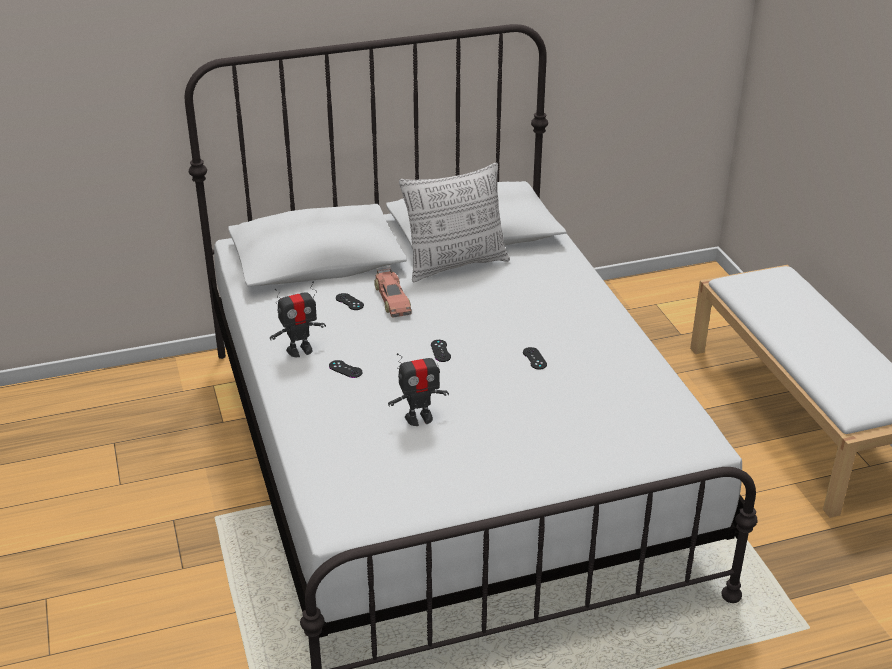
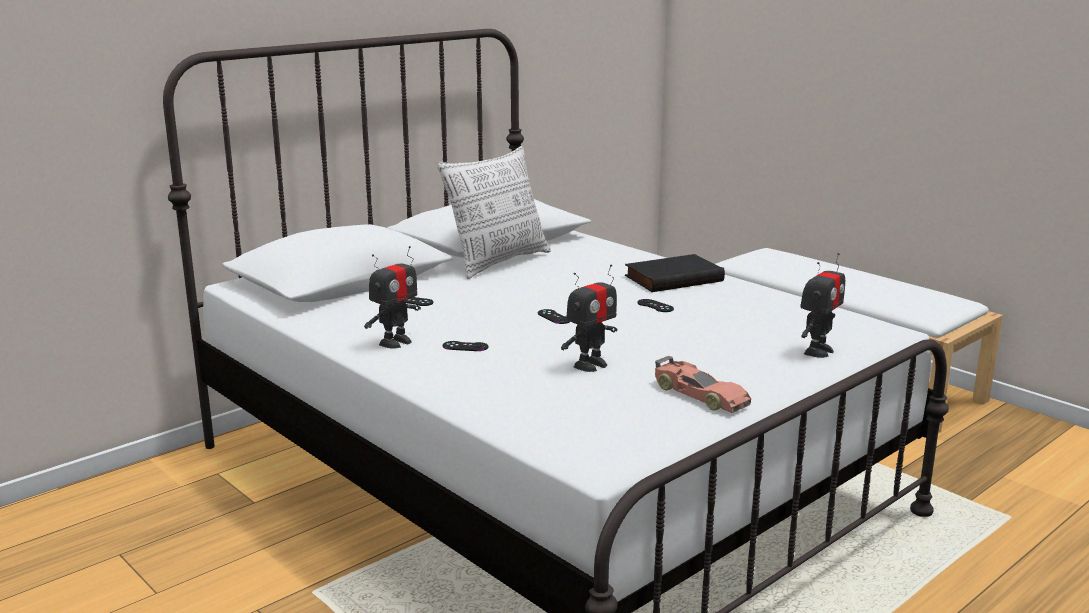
camera: 25 degrees left, 15 degrees down
(392, 299) = (459, 293): toy car -> toy car (699, 396)
(585, 324) = (673, 278): none -> black book
(614, 454) = (817, 351): none -> toy robot

